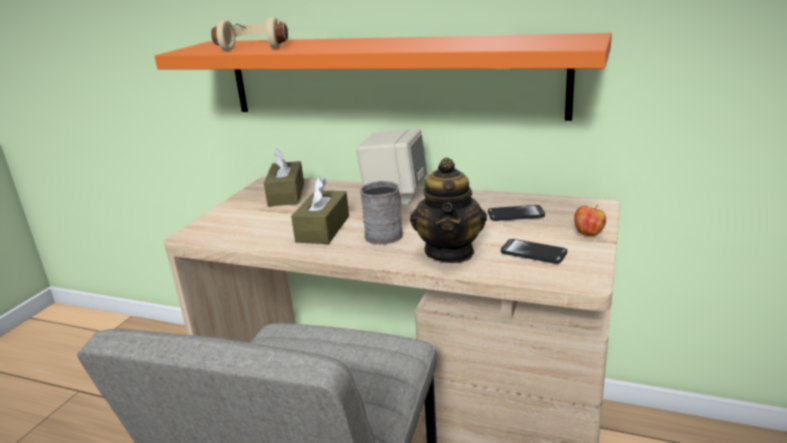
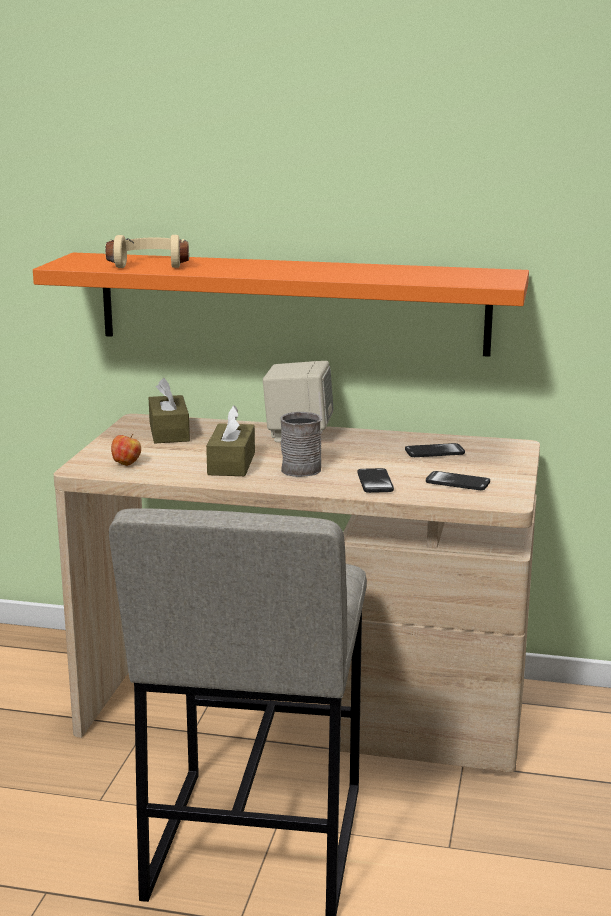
camera: 10 degrees left, 5 degrees down
(450, 252) = (375, 482): teapot -> phone
(588, 234) = (509, 468): apple -> apple (126, 464)

